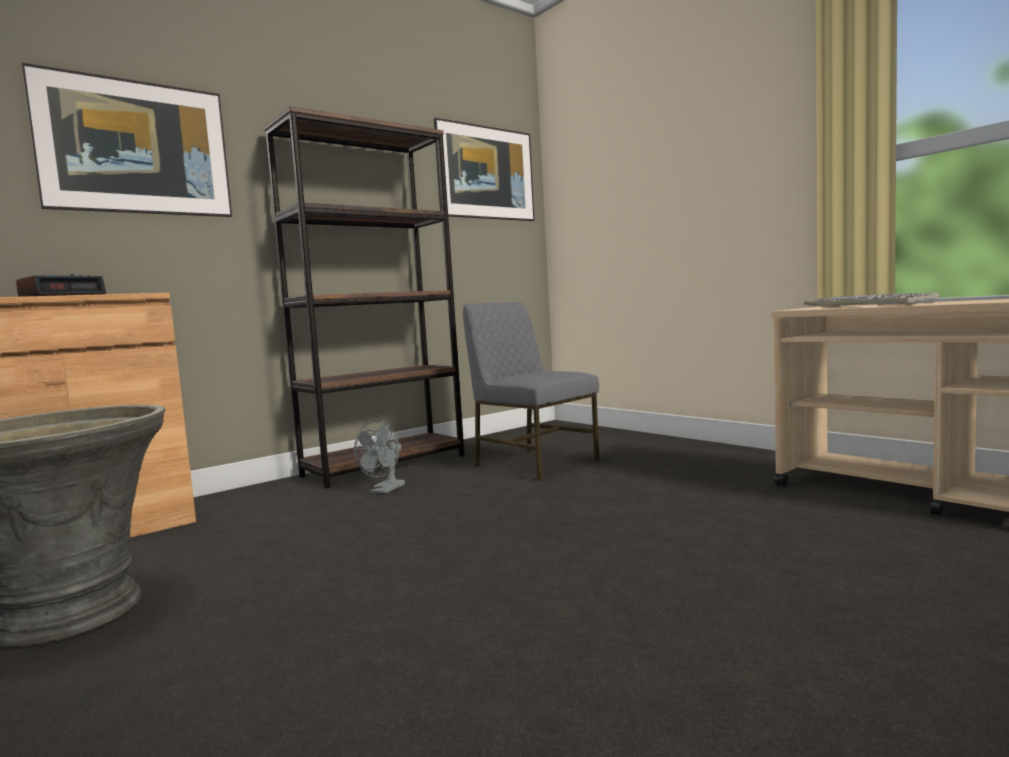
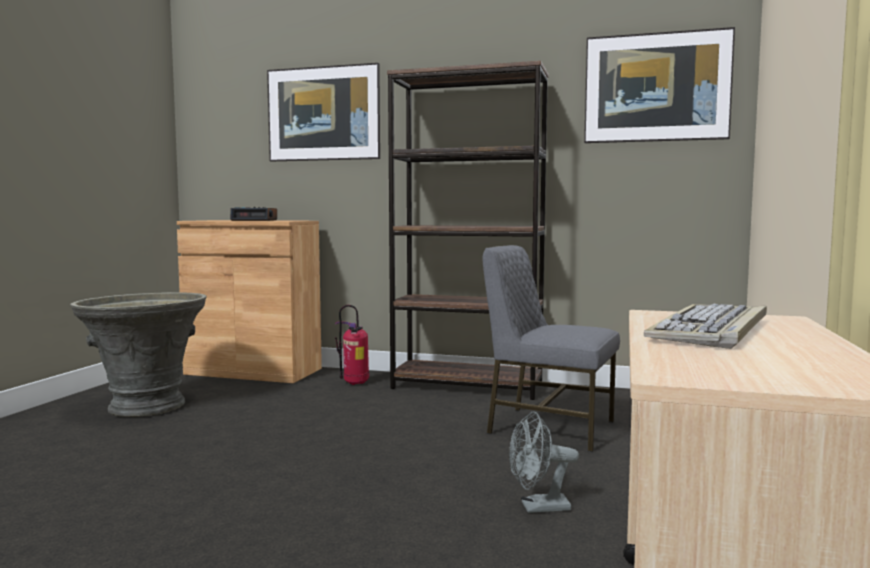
camera: 55 degrees right, 0 degrees up
(273, 498) = (354, 384): none -> fire extinguisher
(384, 490) = (403, 404): grey fan -> grey fan (538, 507)
(533, 463) = (549, 427): grey chair -> grey chair turned 75 degrees counterclockwise

